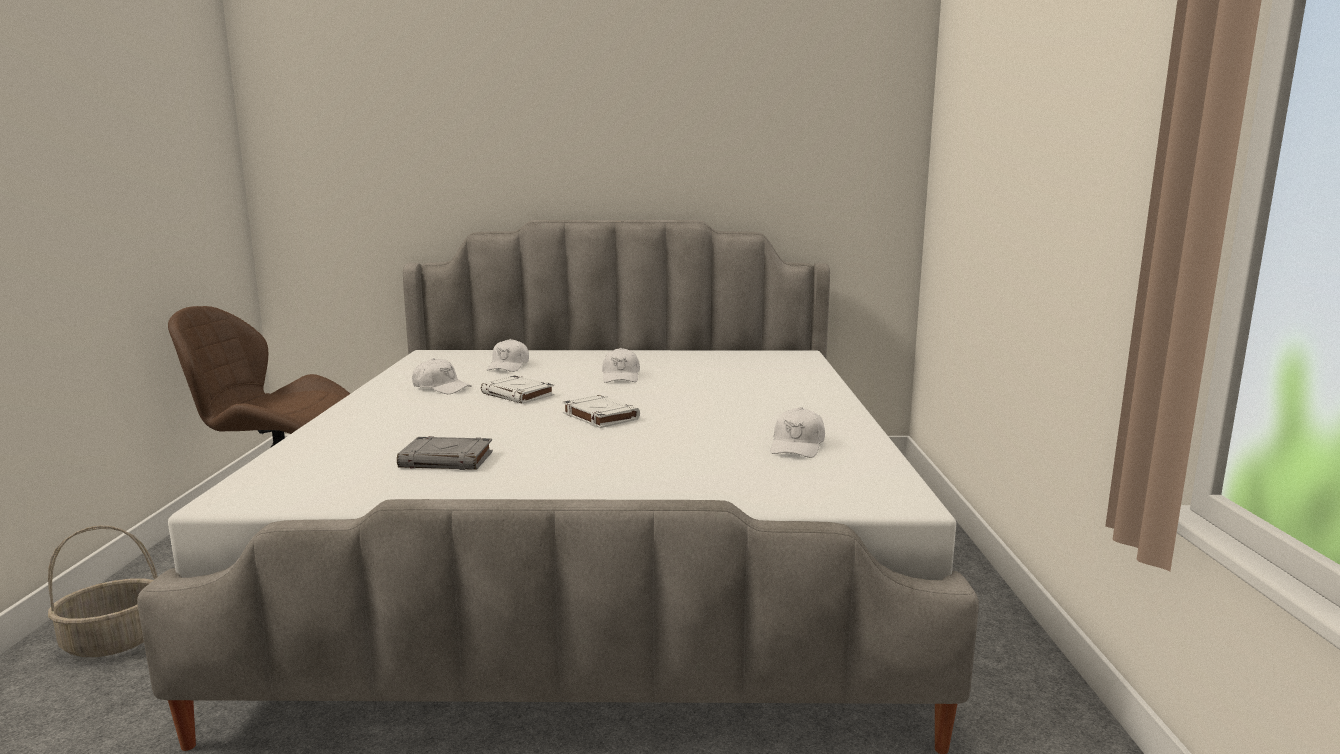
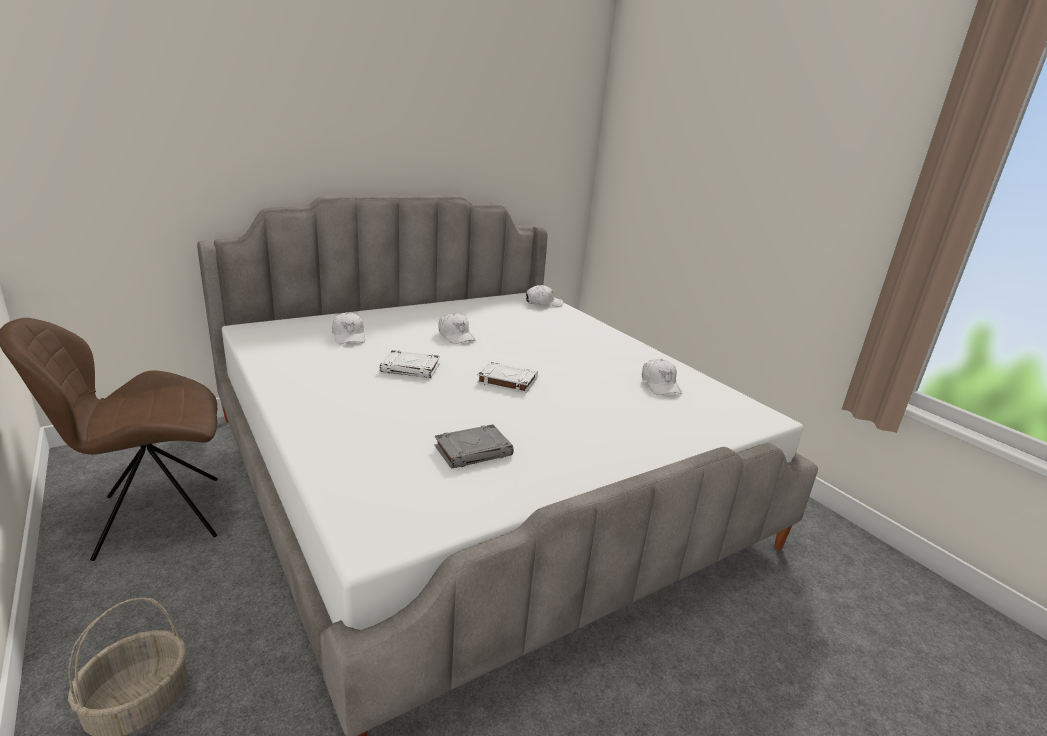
camera: 35 degrees left, 10 degrees up
(441, 388) = (332, 371): white cap -> white cap (543, 303)

